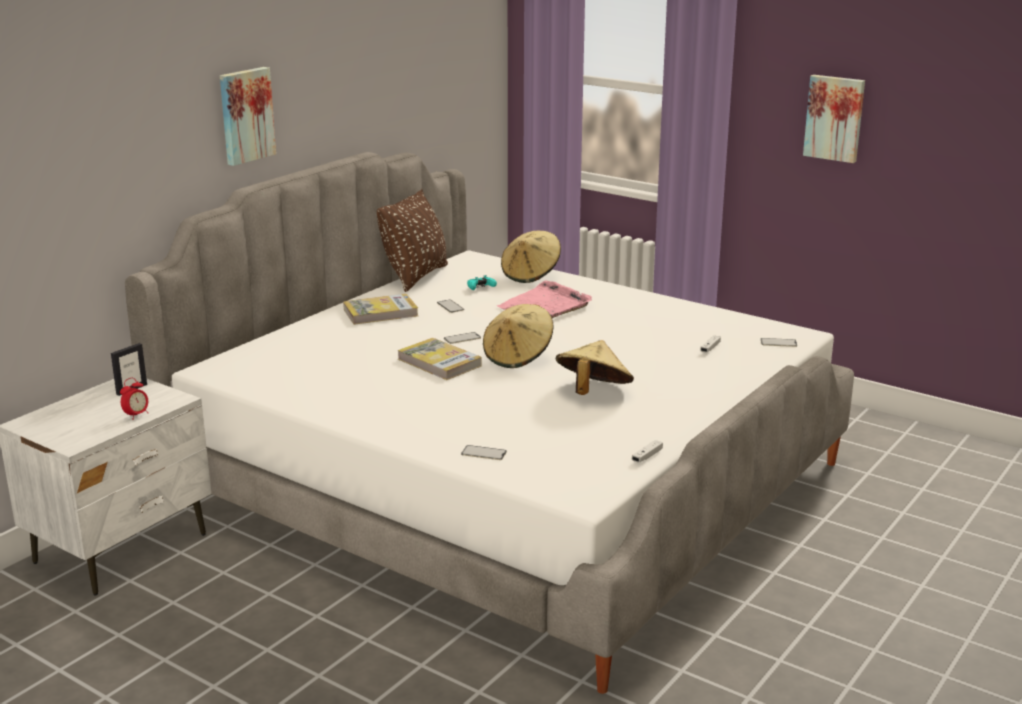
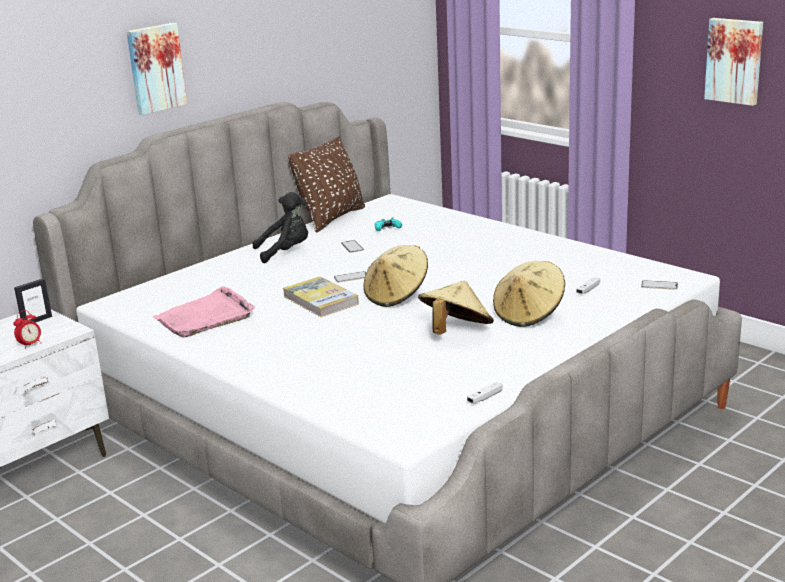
camera: 10 degrees right, 0 degrees up
(380, 313) = (285, 252): book -> black plush toy
(484, 453) = (327, 390): phone -> none
(531, 275) = (439, 217): beige hat -> beige hat (529, 315)
(545, 306) = (441, 247): pink tray -> pink tray (205, 317)

